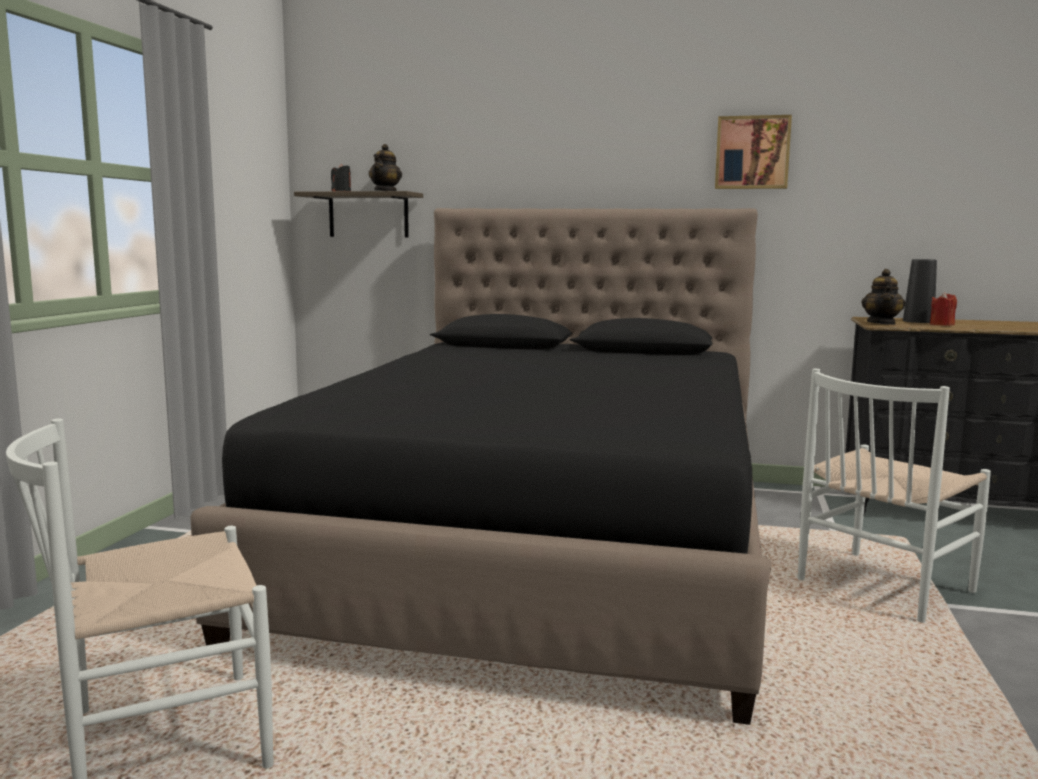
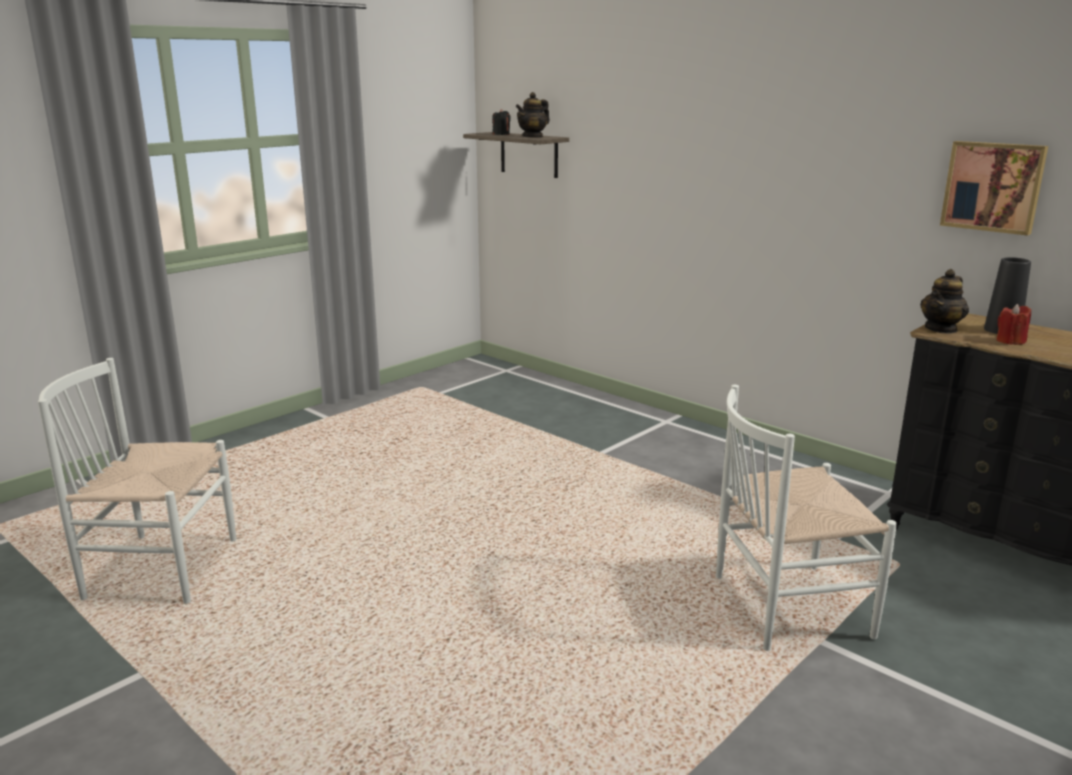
camera: 30 degrees right, 10 degrees up
(542, 545) = (547, 488): black bed -> none
(752, 153) = (862, 114): picture -> picture (993, 186)

